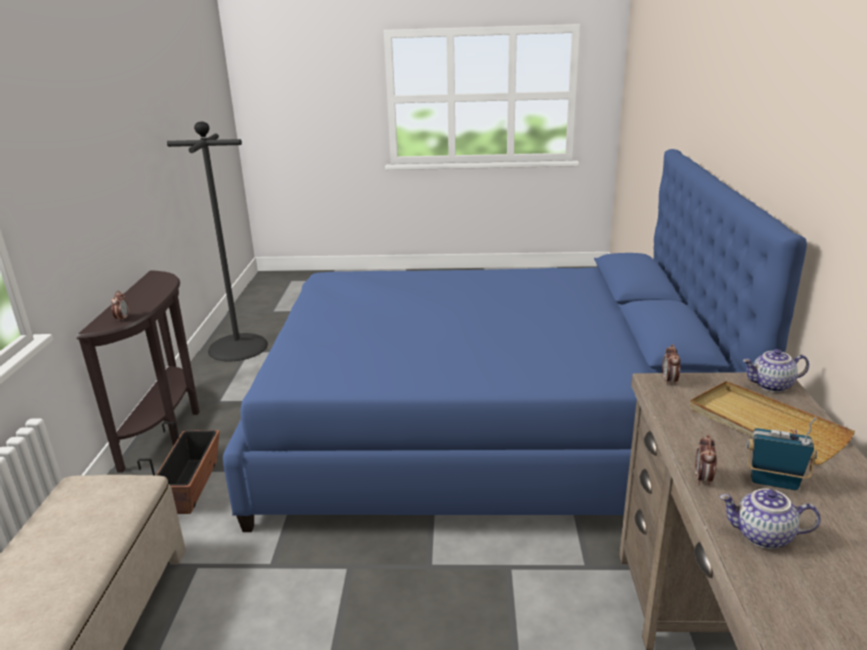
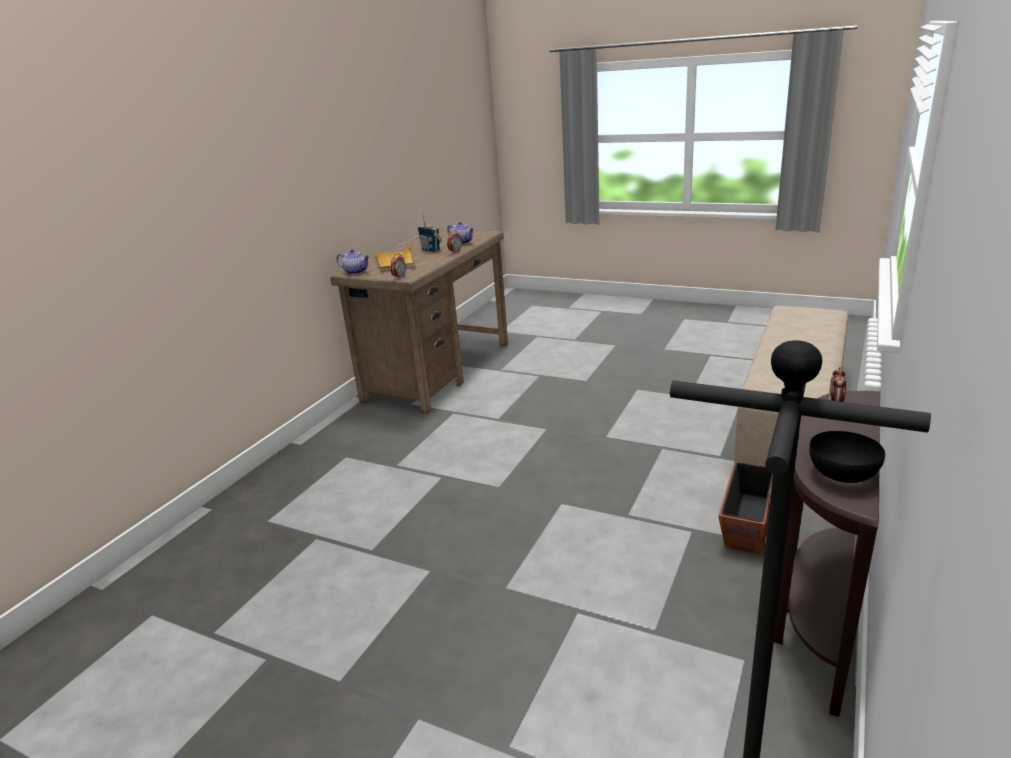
camera: 155 degrees left, 0 degrees up
(153, 283) = (842, 474): none -> black bowl
(485, 434) = (424, 512): blue bed -> none

